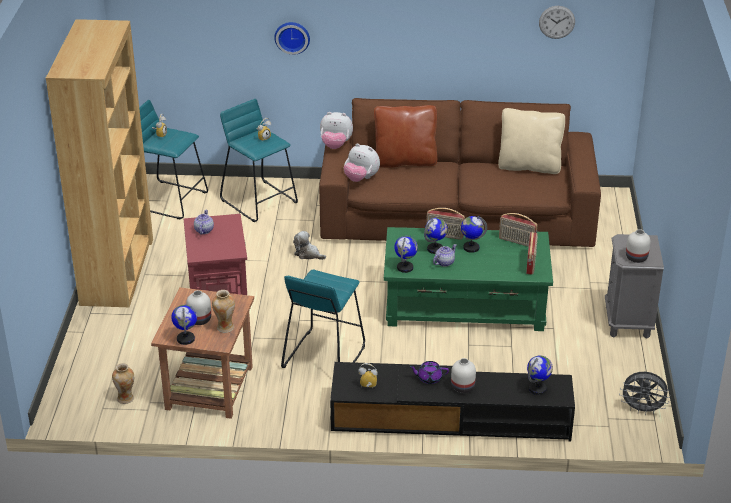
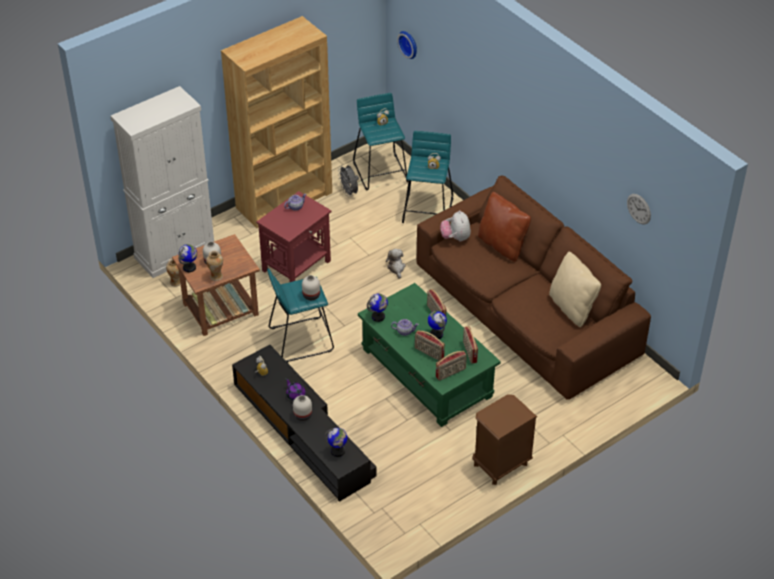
camera: 50 degrees right, 10 degrees up
(80, 377) = (175, 252): none -> white cabinet
(292, 37) = (480, 104): wall clock -> wall clock (409, 44)
(335, 145) = (467, 203): plush toy -> none
(435, 249) = (415, 319): globe -> none
(490, 263) = (429, 353): none -> radio
(628, 322) = (501, 465): grey nightstand -> brown nightstand
(636, 257) = (494, 419): white vase -> white vase (311, 295)
(642, 410) = (409, 521): grey fan -> grey fan (349, 192)

